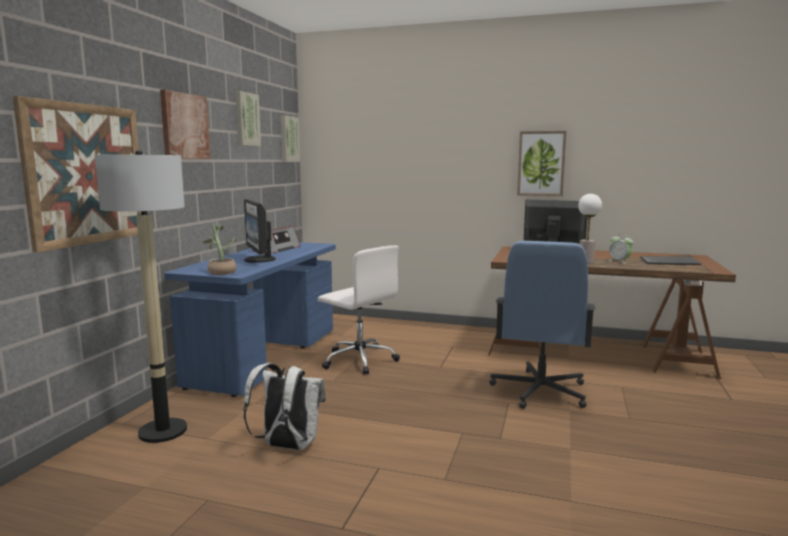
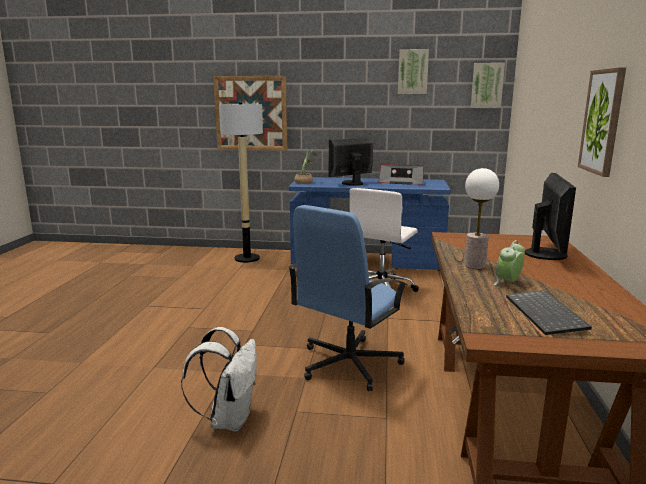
camera: 80 degrees right, 5 degrees up
(184, 126) = (333, 82): picture -> none
(287, 446) = (231, 285): white backpack -> white backpack (229, 419)
(539, 391) = (348, 364): blue office chair -> blue office chair turned 60 degrees counterclockwise

